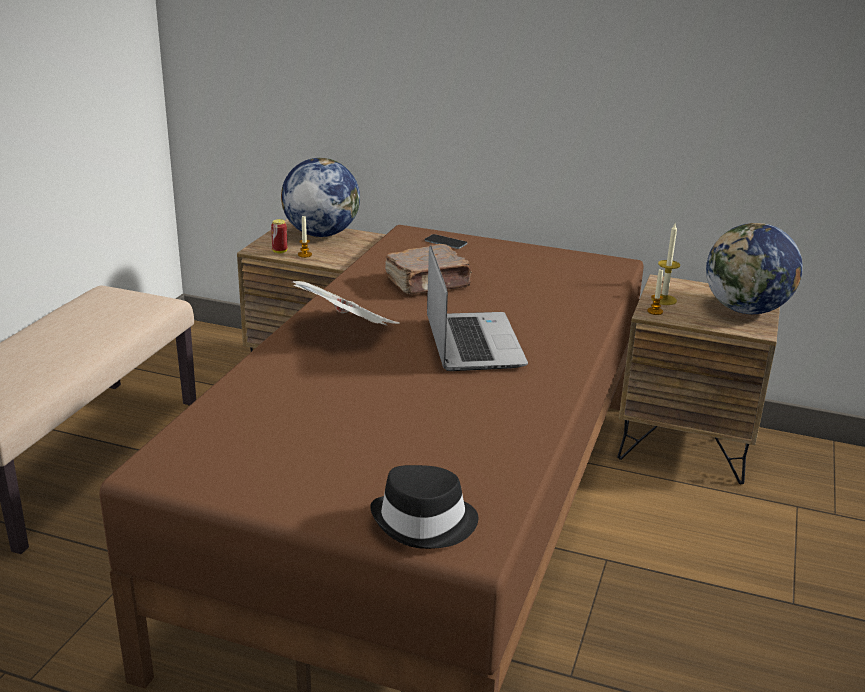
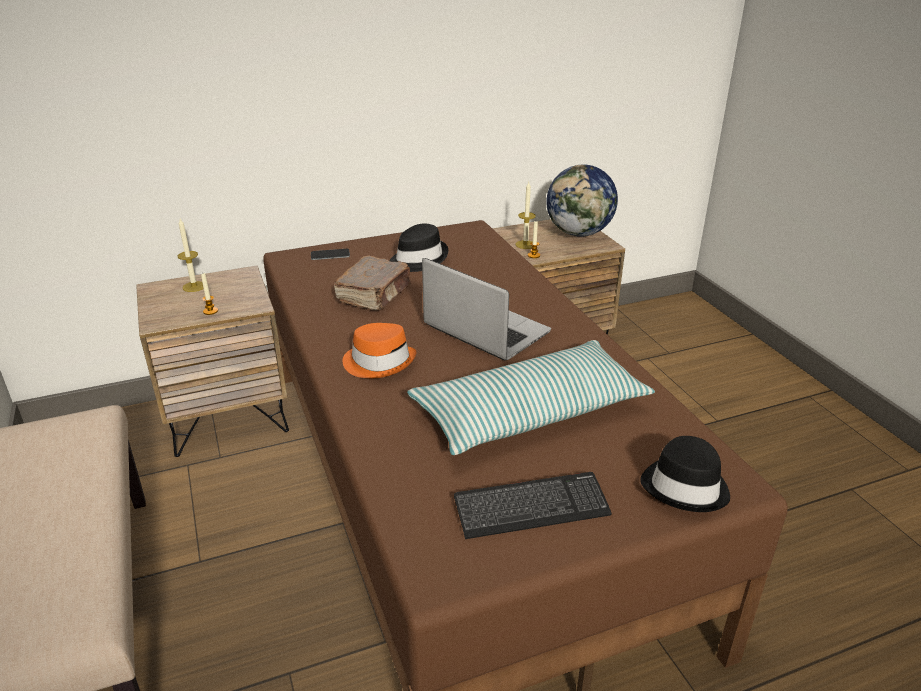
camera: 40 degrees left, 5 degrees up
(280, 251) = (182, 317): can -> none
(282, 469) = (531, 507): none -> keyboard
(321, 234) = (194, 286): globe -> candle
(347, 330) = (379, 362): newspaper -> orange hat
(397, 414) = (530, 413): none -> pillow
(514, 270) = (418, 259): none -> black hat

